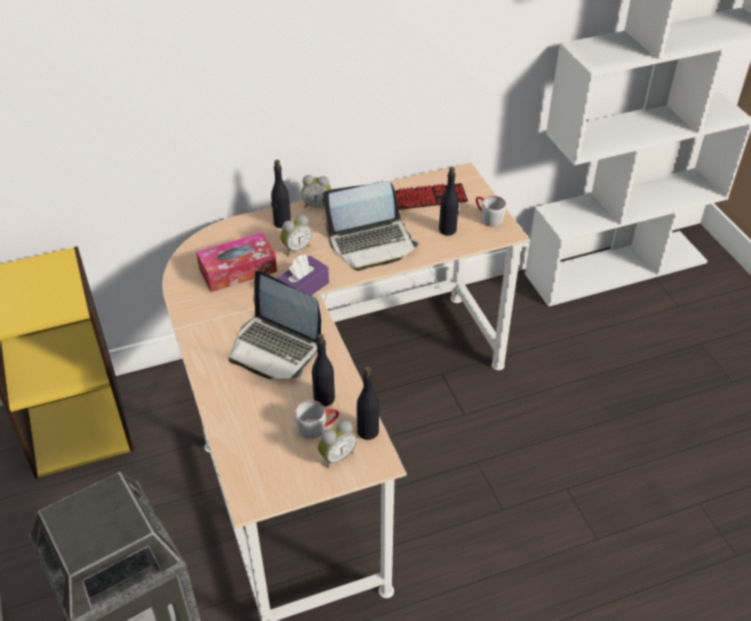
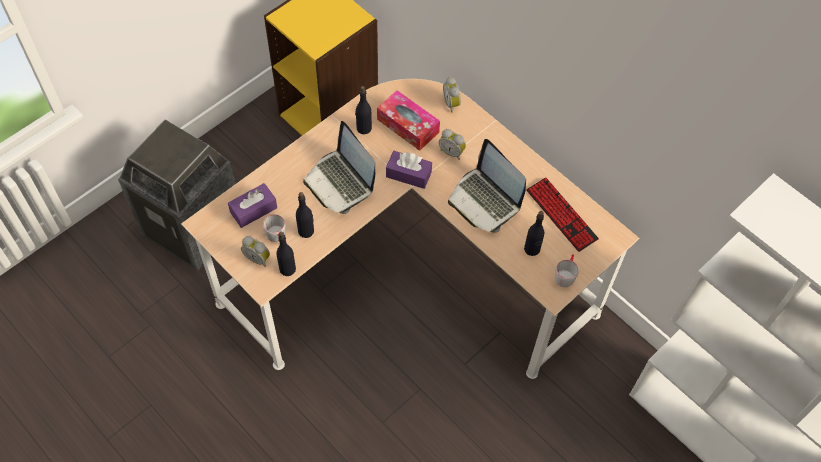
camera: 65 degrees right, 15 degrees up
(263, 441) = (253, 210): none -> purple tissue box
(275, 348) = (340, 182): laptop -> laptop turned 45 degrees counterclockwise
(282, 223) = (476, 131): black bottle -> black bottle (363, 128)
(317, 205) = (511, 145): alarm clock -> alarm clock (452, 103)

